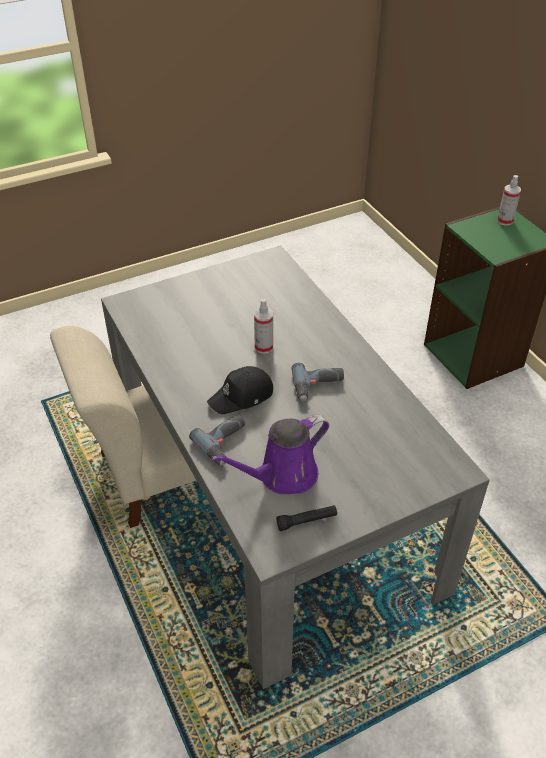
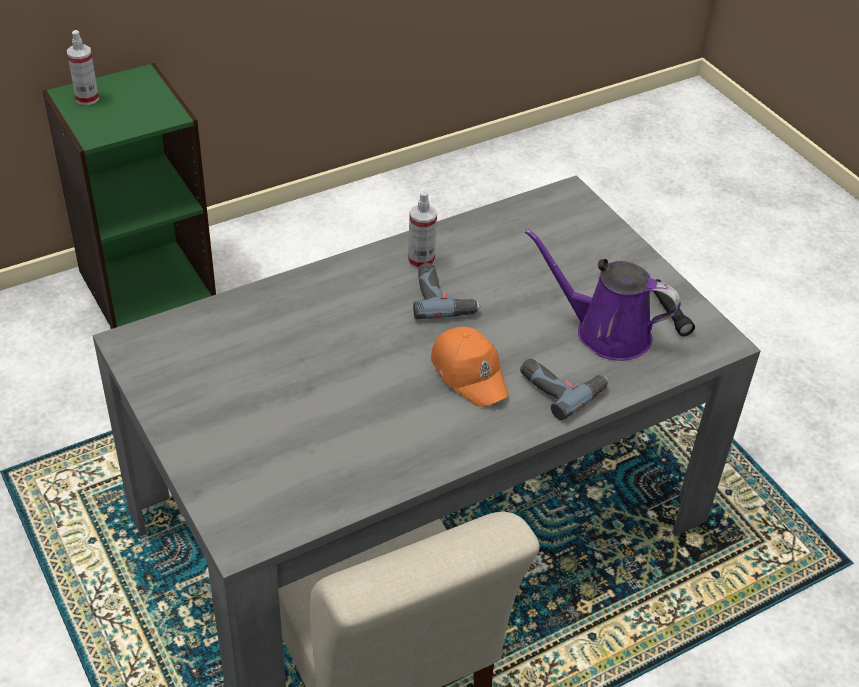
camera: 95 degrees left, 0 degrees up
(242, 396) = (470, 373): black cap -> orange cap
(264, 347) = (363, 352): spray bottle -> spray bottle (421, 261)
(283, 475) = (605, 332): purple watering can -> purple watering can turned 150 degrees clockwise

